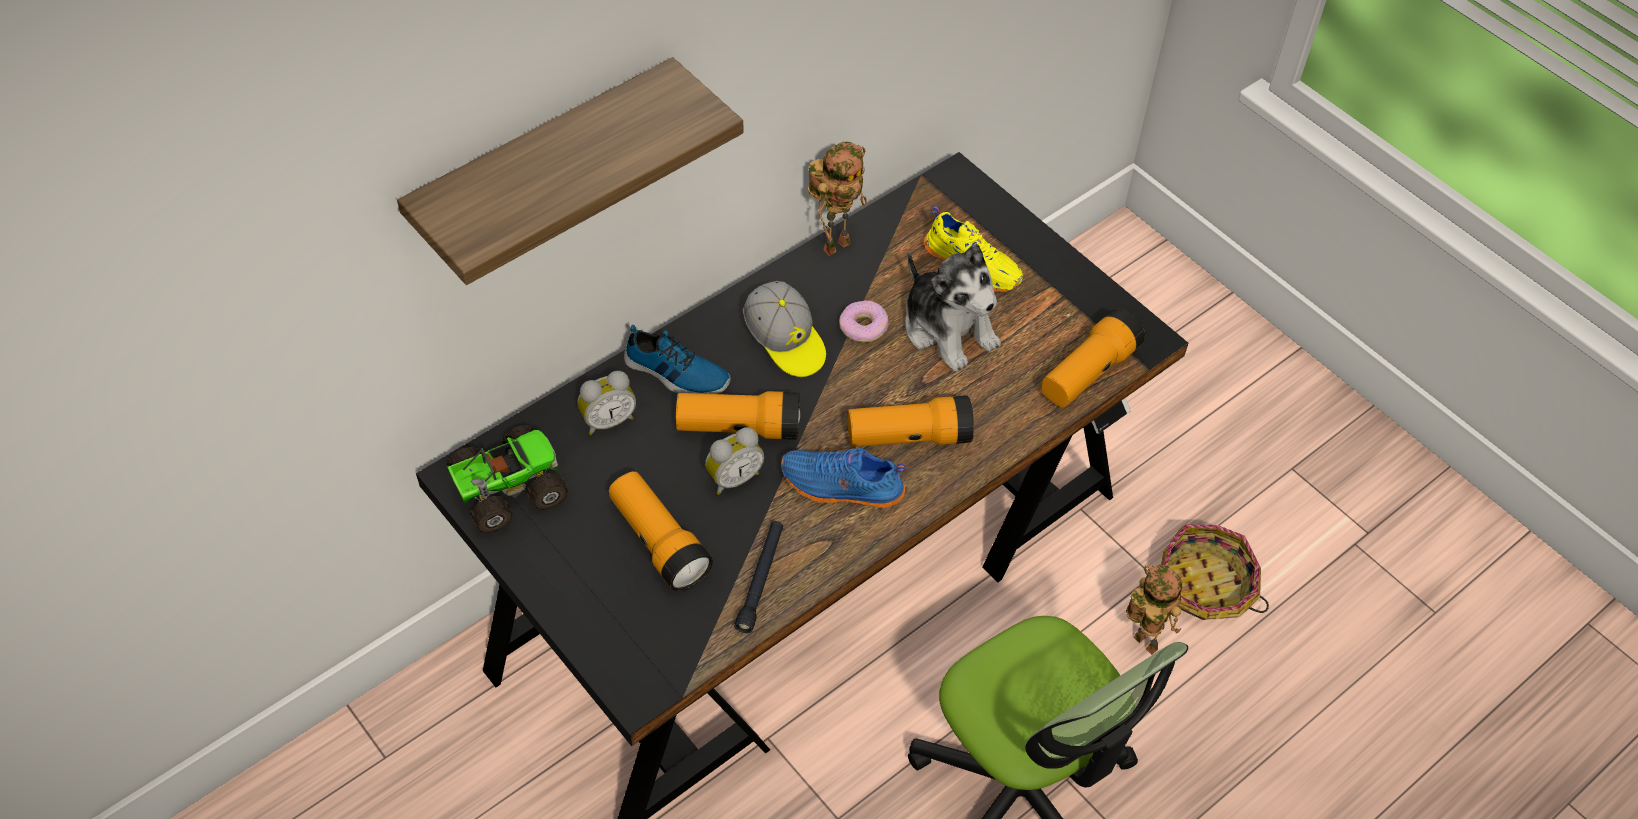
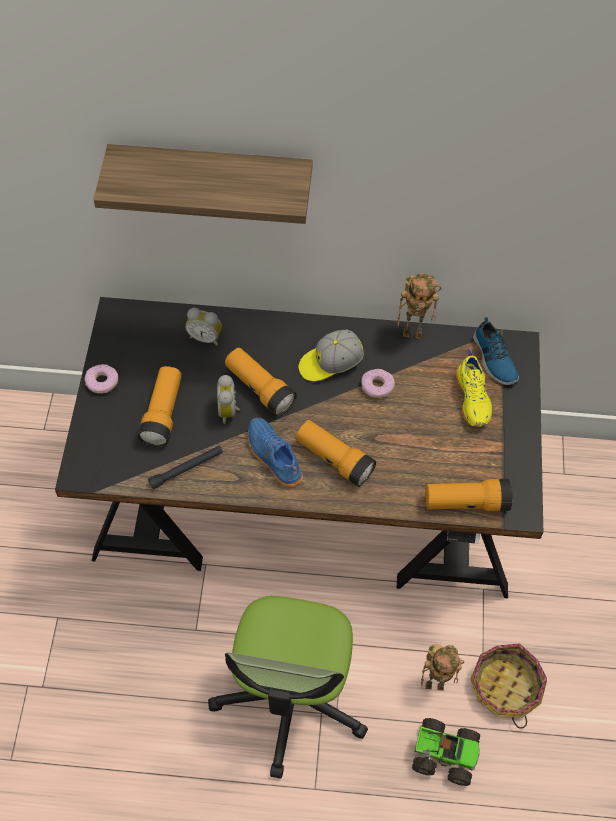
camera: 45 degrees right, 5 degrees up
(507, 489) = (128, 335): toy truck -> toy truck (443, 754)
(540, 567) = (102, 382): none -> donut
(676, 374) = (261, 339): shoe -> shoe (493, 359)
(733, 478) = (229, 410): alarm clock -> alarm clock turned 75 degrees clockwise
(785, 341) = (330, 363): cap -> cap turned 60 degrees clockwise
(948, 329) = (419, 421): plush toy -> none
(1141, 644) = (436, 684): toy robot -> toy robot turned 90 degrees clockwise

